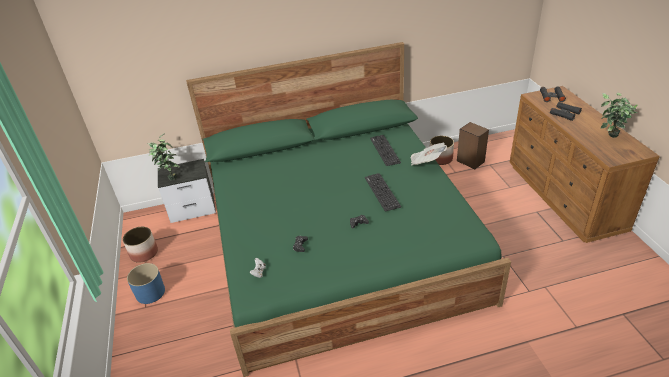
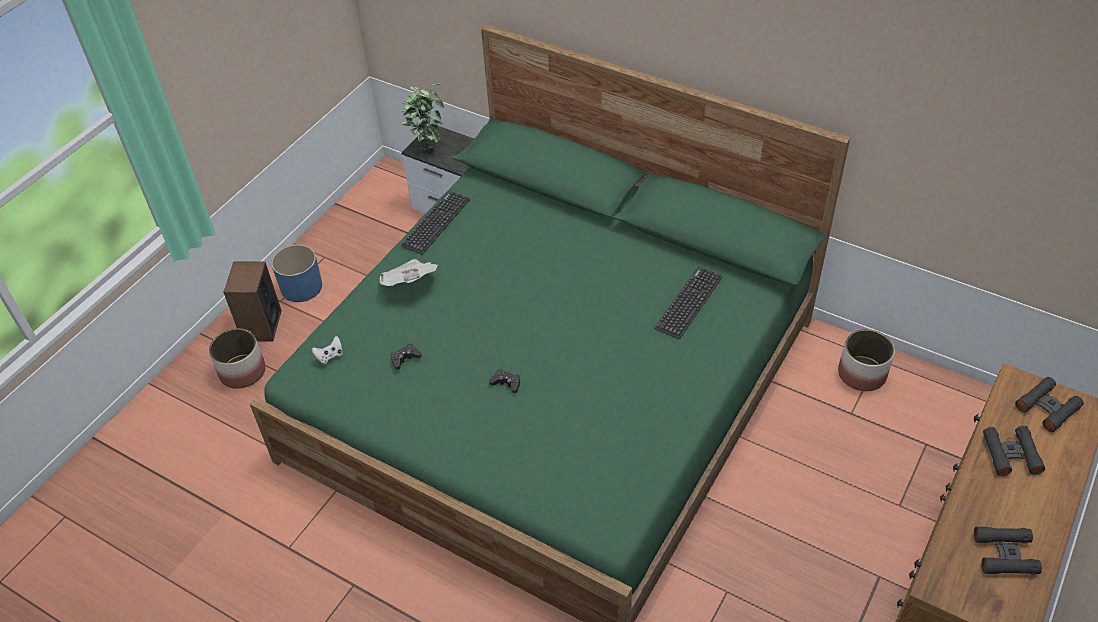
camera: 45 degrees right, 10 degrees up
(144, 253) = (347, 230): planter -> planter (243, 371)
(382, 192) = (592, 363): keyboard -> keyboard (436, 222)
(426, 162) = (716, 365): newspaper -> newspaper (410, 283)
(470, 161) = (903, 414): speaker -> speaker (261, 326)
(609, 138) = (1005, 554): potted plant -> black binoculars

